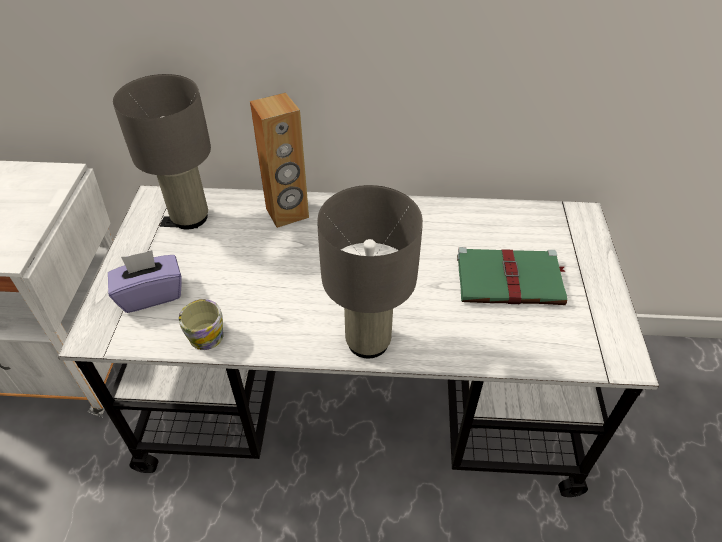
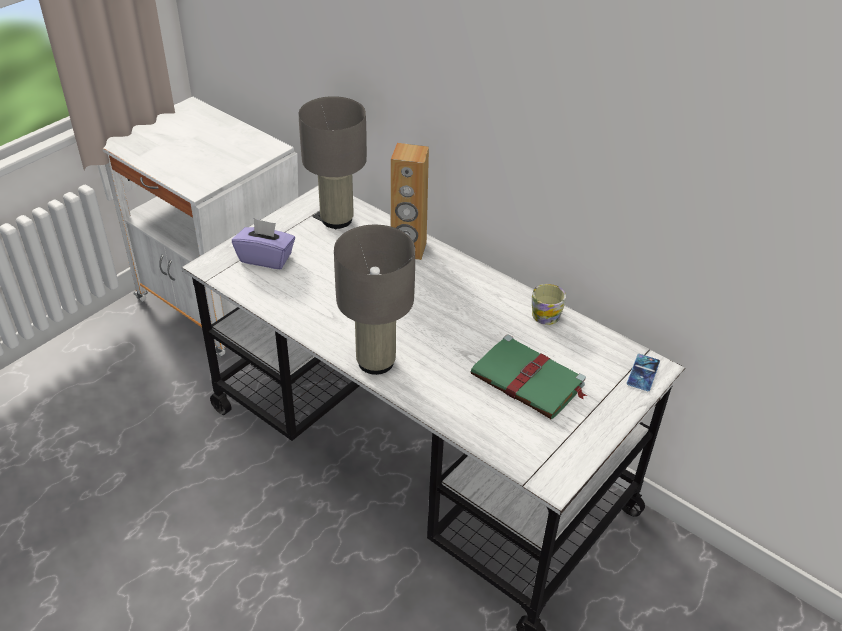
camera: 35 degrees right, 5 degrees down
(206, 332) = (277, 299): mug -> mug (547, 313)
(579, 223) = (643, 373): none -> phone

